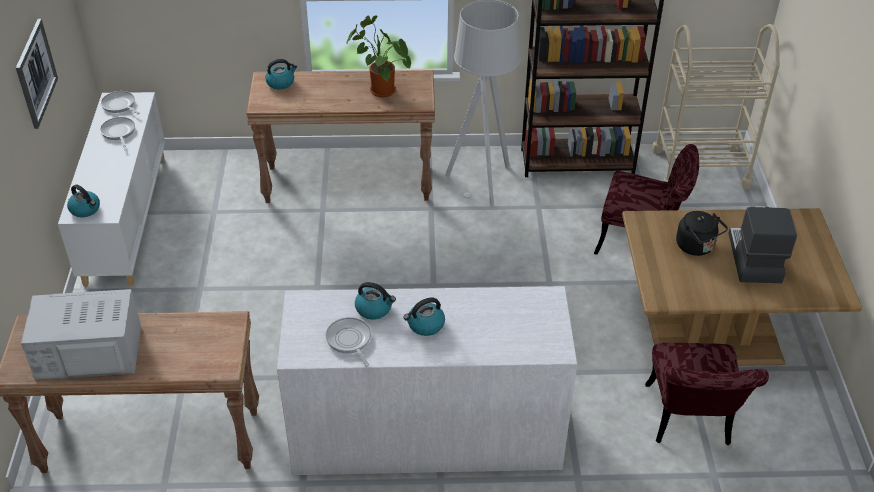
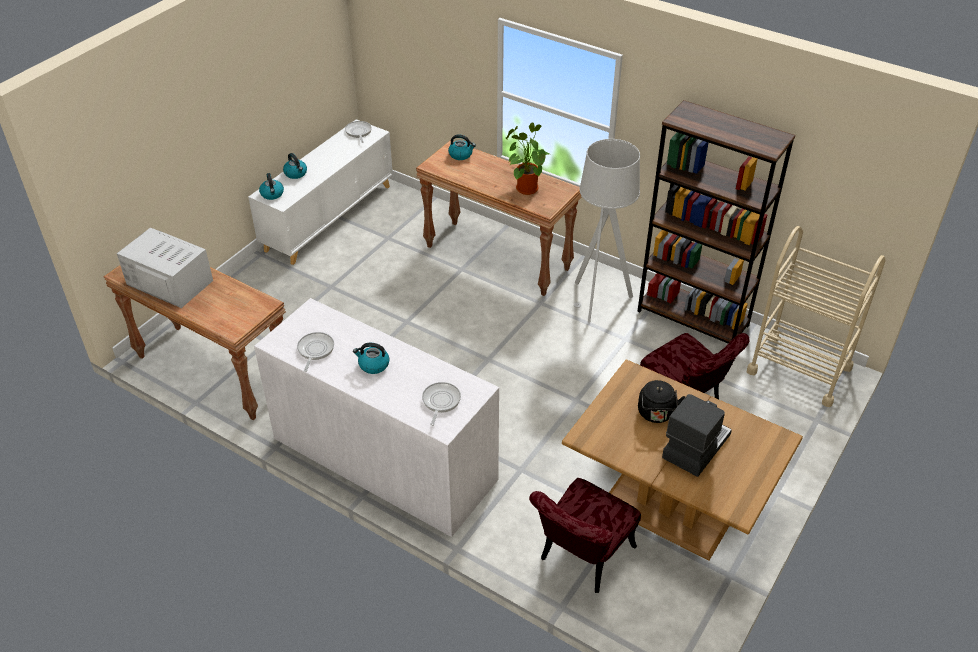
camera: 35 degrees right, 0 degrees up
(35, 73) = (265, 82): picture -> none
(118, 132) = (340, 150): frying pan -> frying pan (440, 402)
(374, 309) = (352, 337): kettle -> kettle (296, 173)

